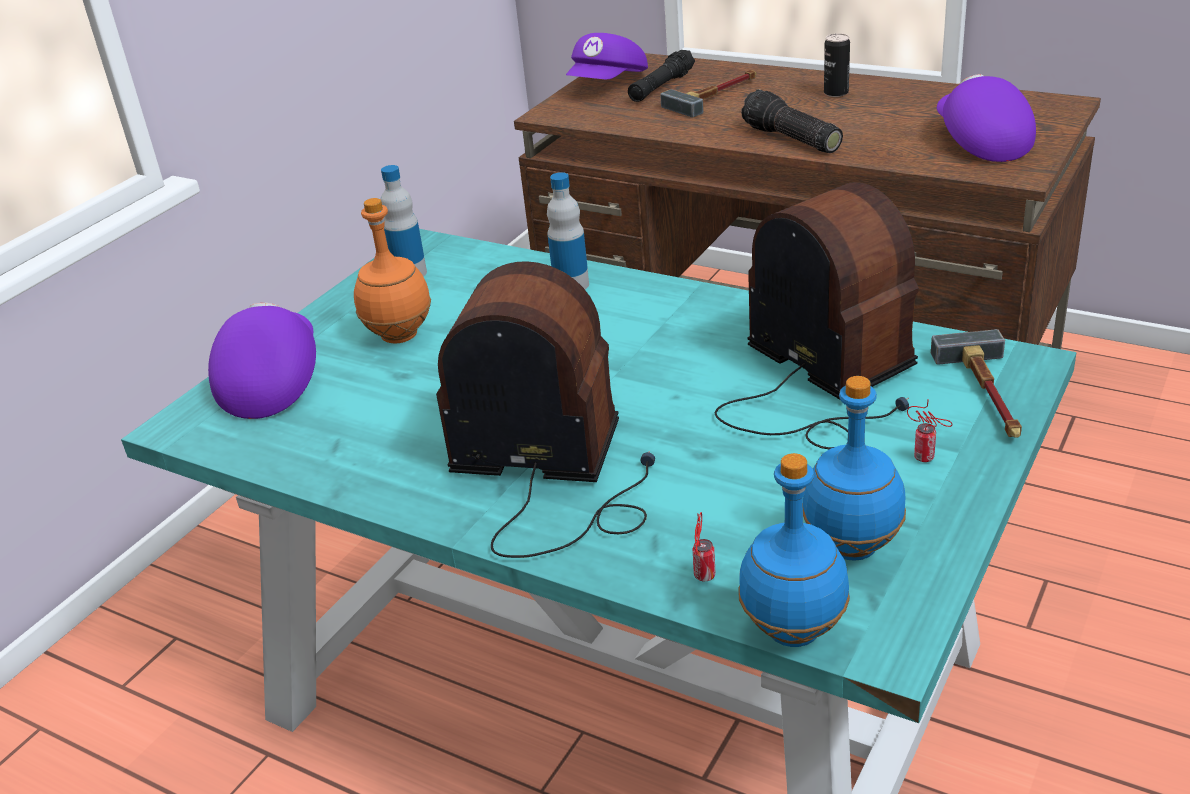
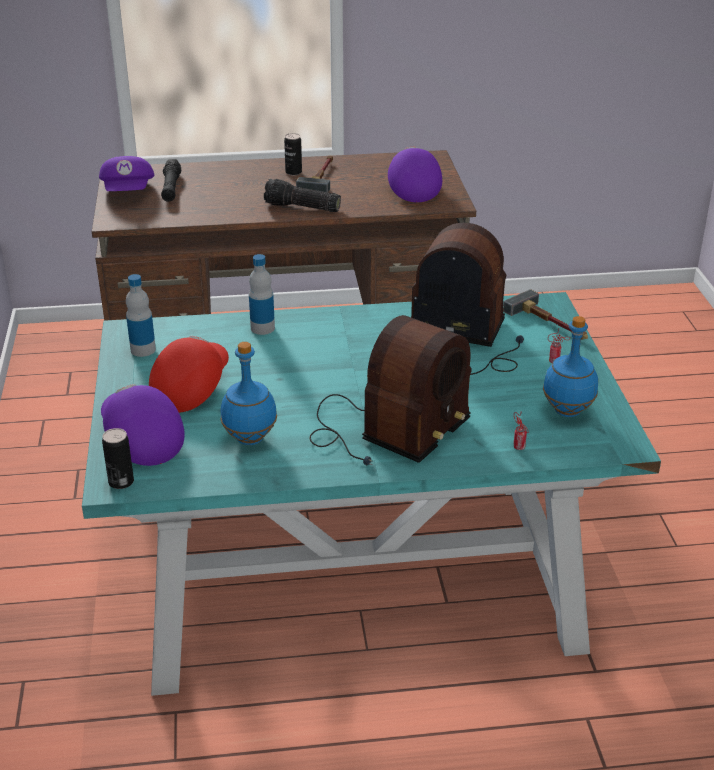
camera: 40 degrees left, 0 degrees up
(188, 426) = (121, 482): none -> can
(398, 336) = (190, 388): orange bottle -> red cap
(552, 475) = (387, 430): radio -> radio turned 150 degrees clockwise
(716, 96) = (218, 188): hammer -> hammer (321, 176)
(792, 632) = (583, 455): blue bottle -> blue bottle (250, 439)
(980, 142) = (412, 188): purple cap -> purple cap turned 45 degrees clockwise

